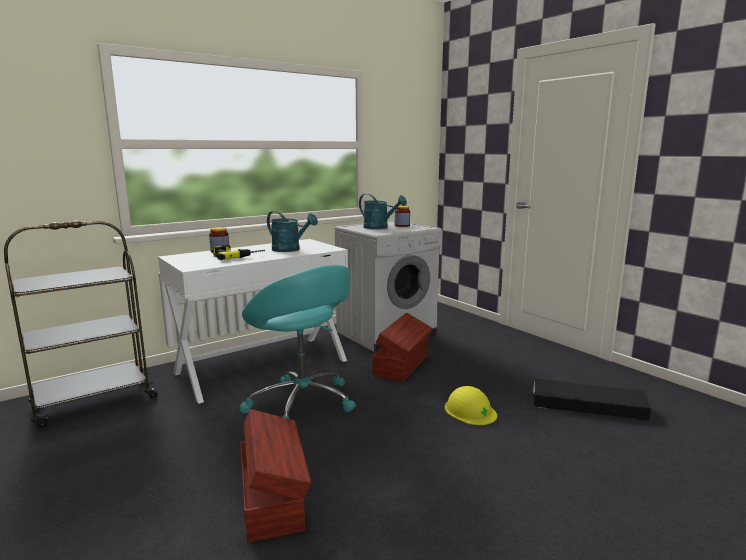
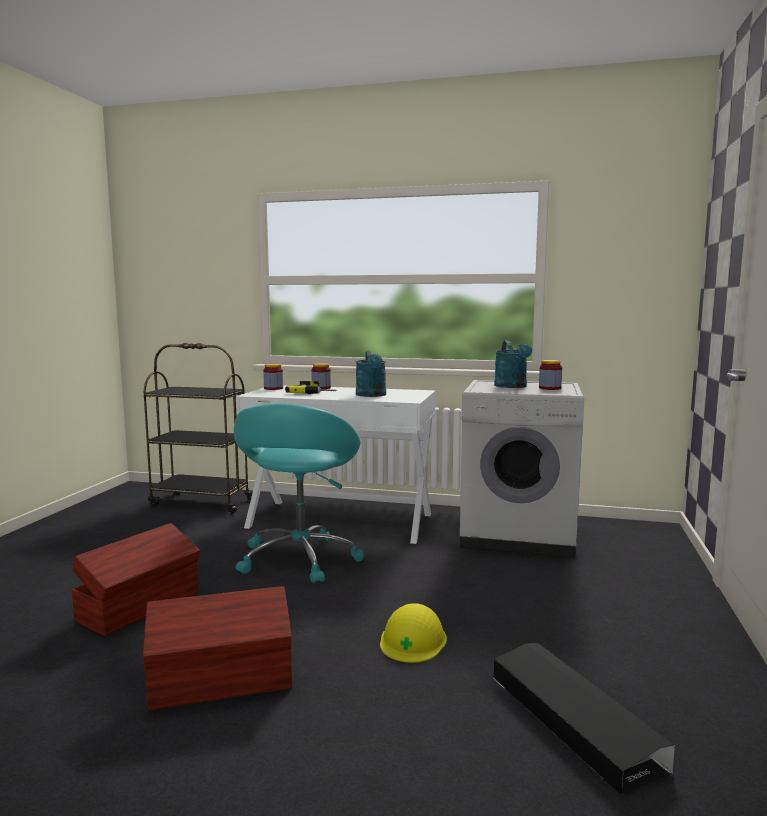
camera: 50 degrees right, 5 degrees down
(180, 259) = (273, 388): none -> jar
(402, 365) = (457, 569): brown storage box -> brown storage box (222, 682)

